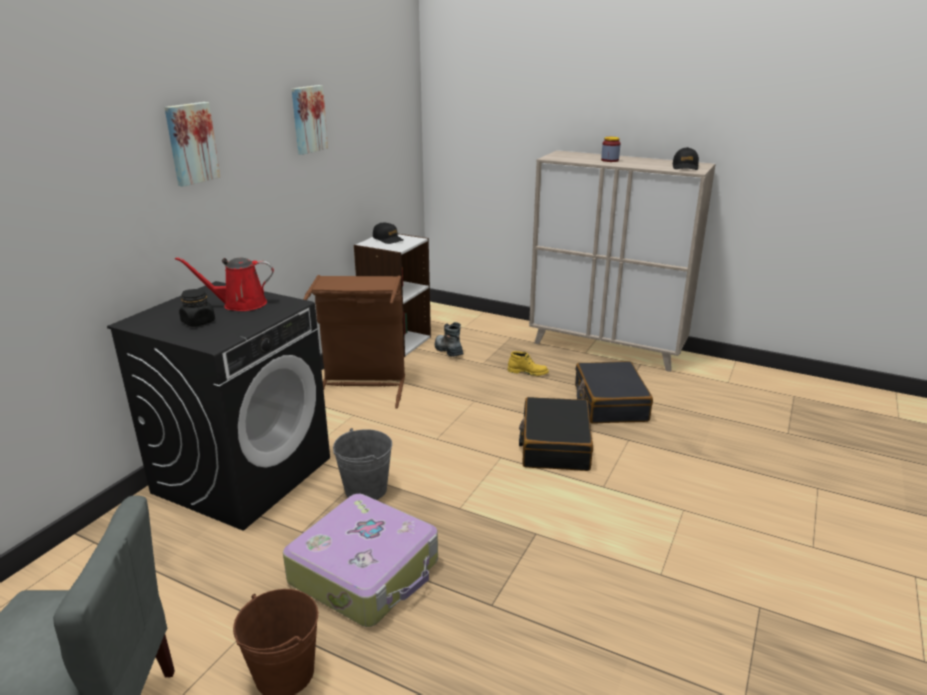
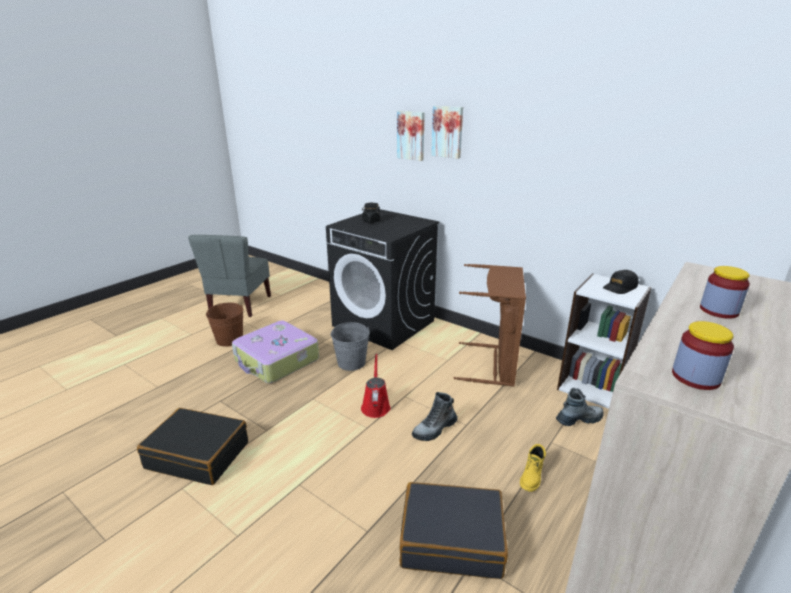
camera: 100 degrees right, 0 degrees up
(240, 304) = (394, 227): red watering can -> red watering can (375, 406)
(308, 119) = (564, 140): picture -> picture (411, 135)
(487, 416) = (434, 429): none -> boot
(555, 445) = (374, 466): black suitcase -> black suitcase (198, 455)
(685, 167) = (695, 377): black cap -> jar

